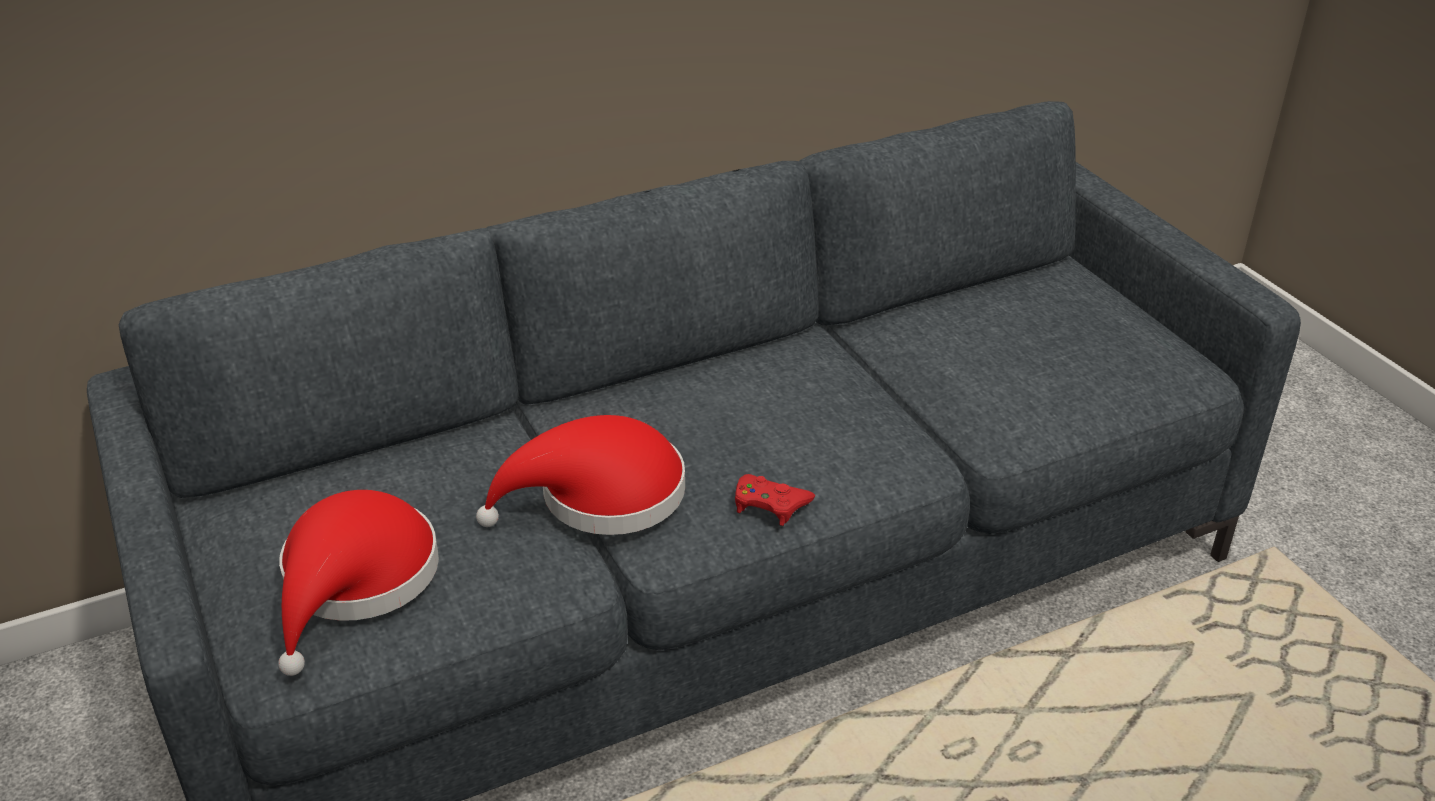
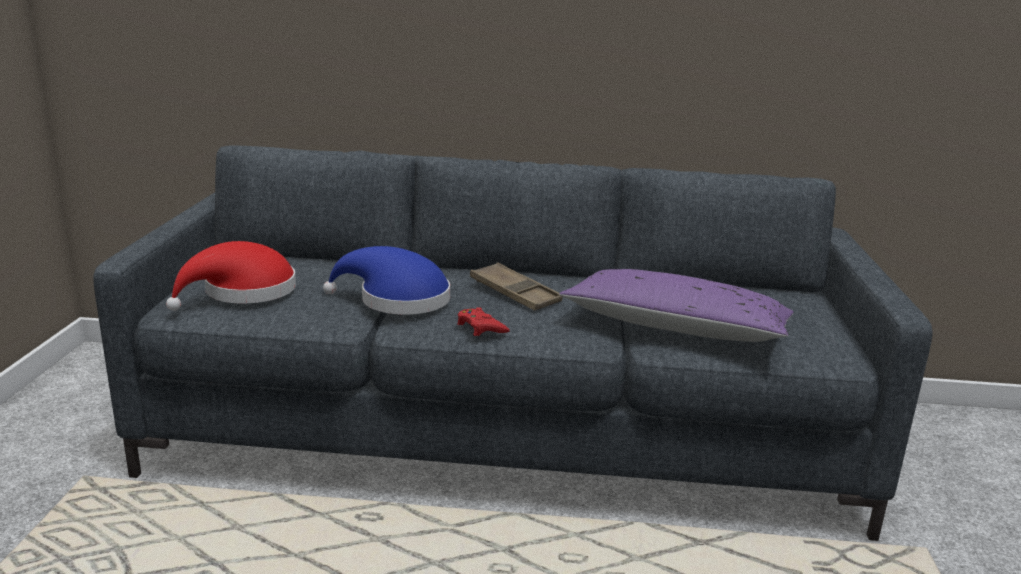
camera: 30 degrees right, 15 degrees down
(600, 496) = (397, 300): red hat -> blue hat
(742, 414) = (515, 293): none -> brown tray
(986, 397) = (675, 328): none -> purple pillow

